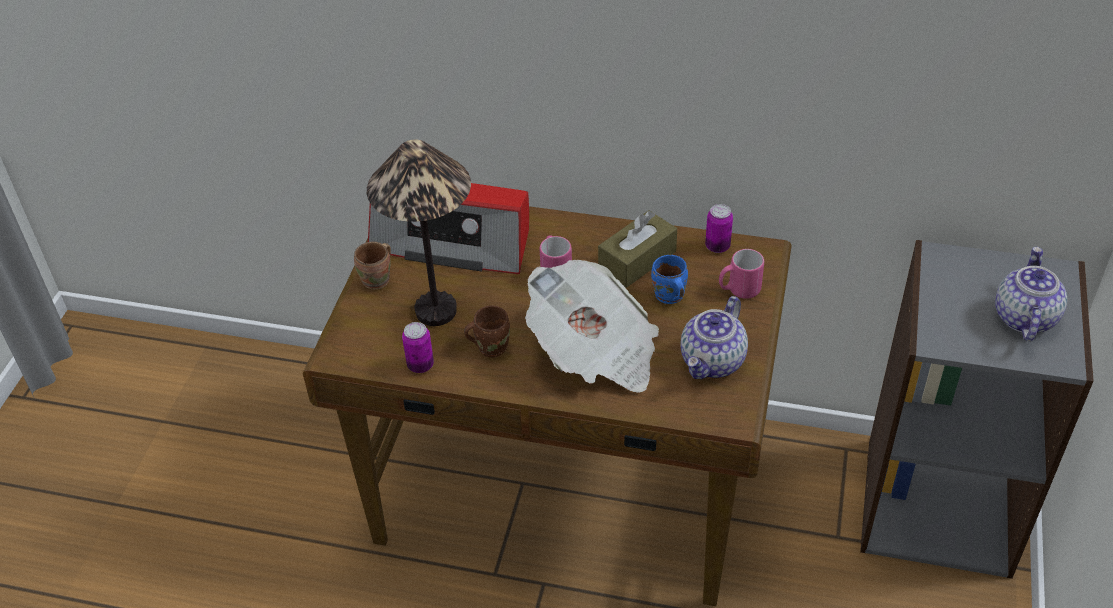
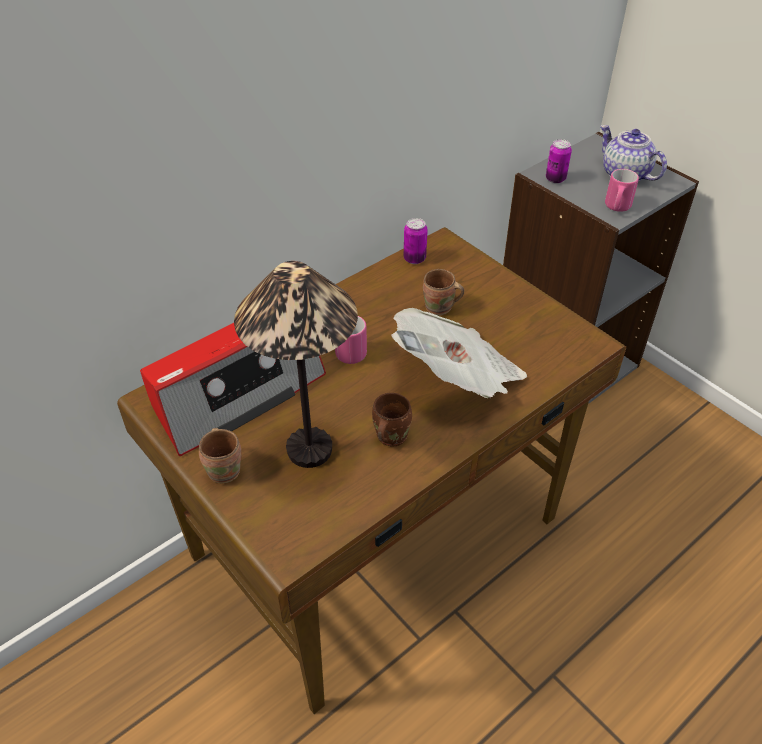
camera: 55 degrees left, 0 degrees up
(420, 365) = (365, 496): can -> can (555, 179)
(637, 260) = (383, 303): brown tissue box -> none
(668, 297) = (439, 309): blue mug -> brown mug
(713, 362) = (528, 323): teapot -> none
(739, 290) = (469, 273): pink mug -> pink mug (616, 208)

